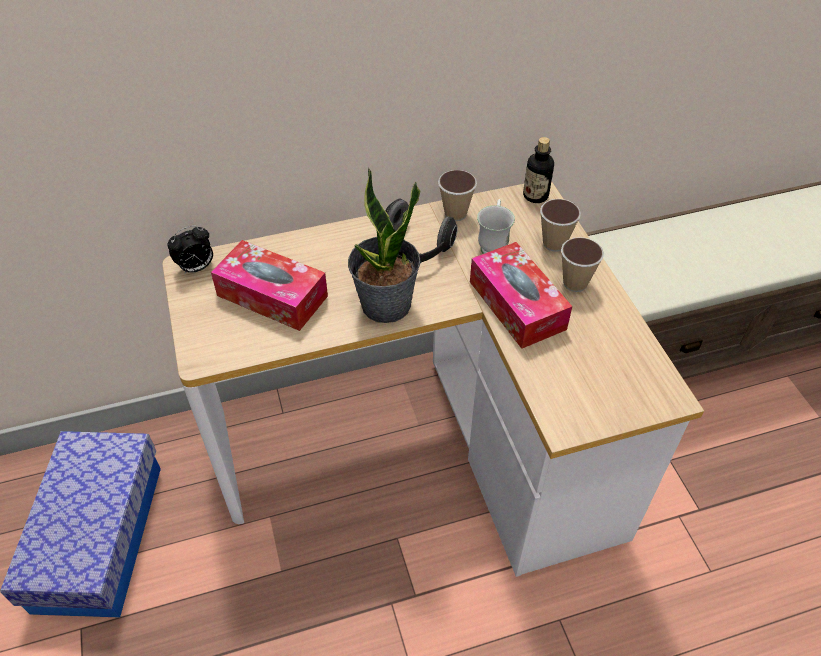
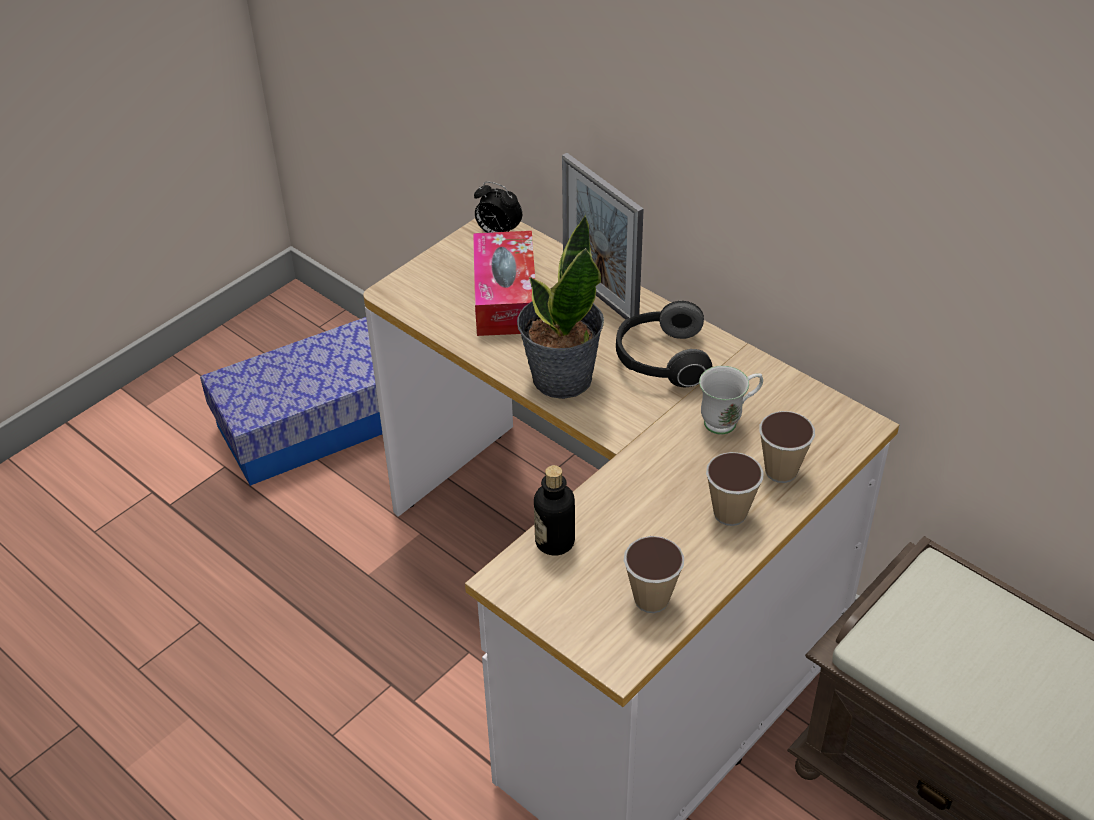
camera: 60 degrees right, 5 degrees down
(319, 247) = (600, 296): none -> picture frame
(455, 214) = (749, 370): cup -> cup (651, 599)
(517, 305) = (650, 477): tissue box -> none
(535, 196) = (851, 424): bottle -> bottle (555, 542)

